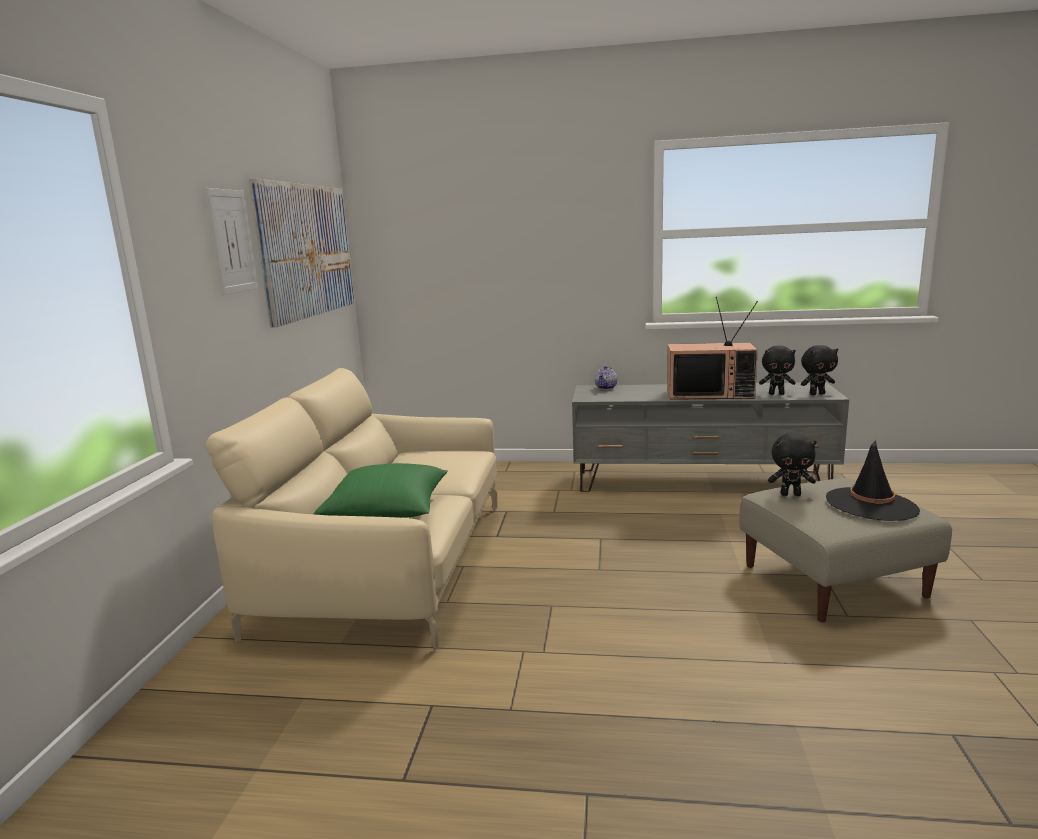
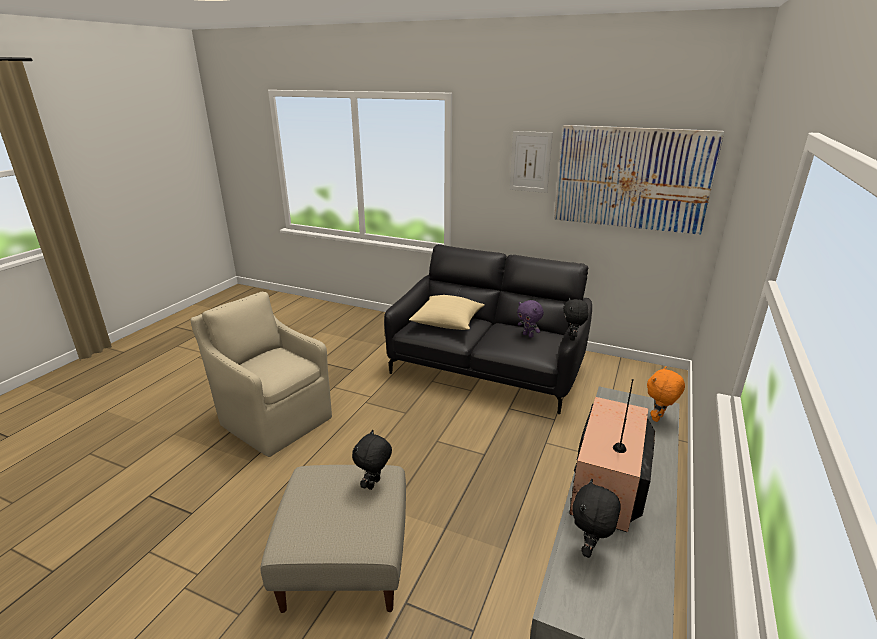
camera: 105 degrees right, 10 degrees up
(387, 511) = (447, 322): green pillow -> beige pillow
(389, 563) = (487, 367): beige sofa -> black sofa
(421, 460) = (528, 335): none -> purple plush toy
(606, 388) = (658, 418): teapot -> orange plush toy
(670, 750) = (274, 419): none -> beige armchair
(817, 394) = (576, 596): black plush toy -> black plush toy (572, 338)
(871, 505) = (319, 520): black hat -> none

